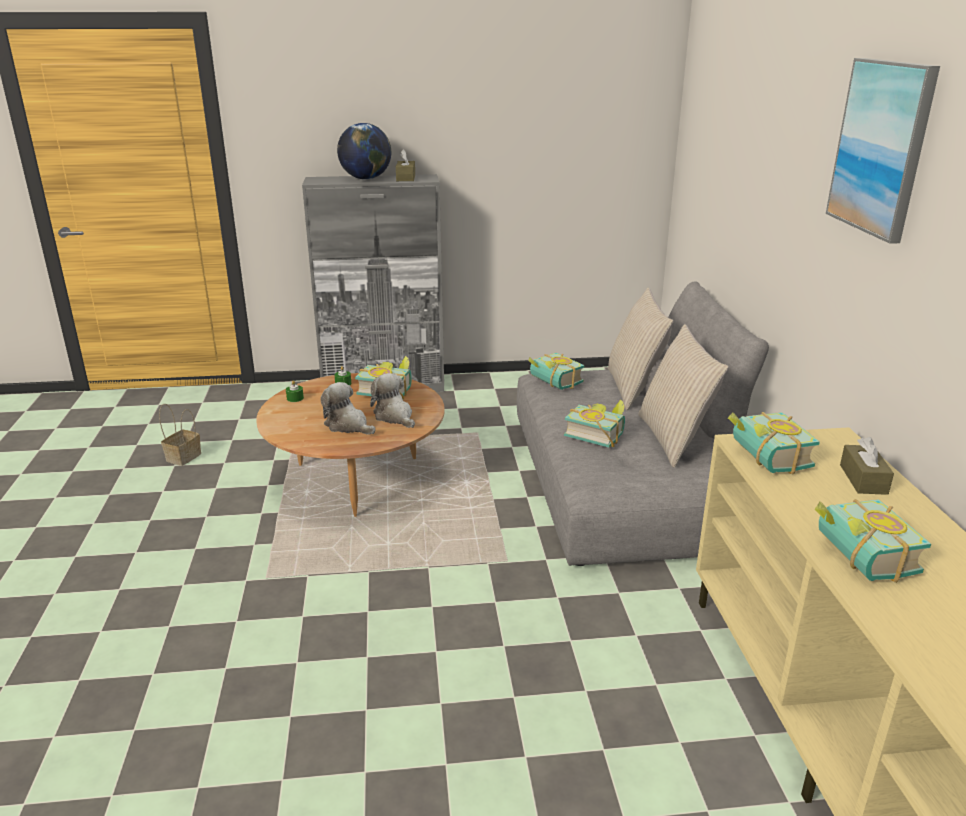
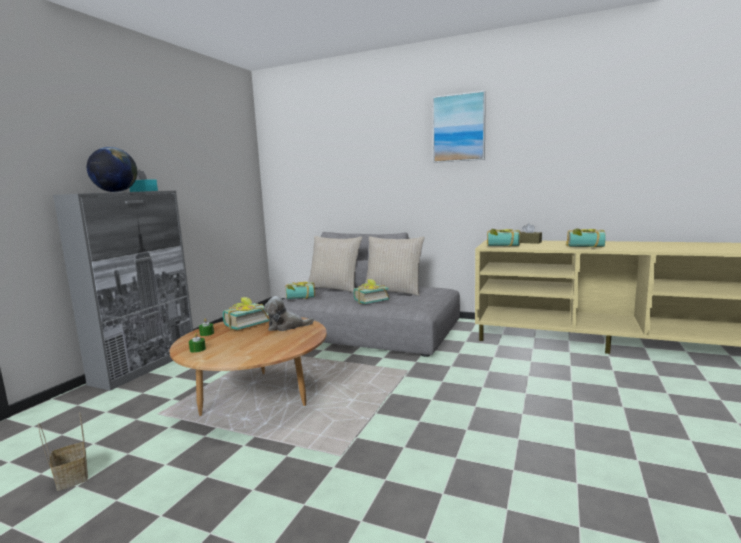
camera: 60 degrees left, 15 degrees down
(348, 425) = (275, 339): plush toy -> none
(405, 178) = (144, 191): brown tissue box -> turquoise tissue box

